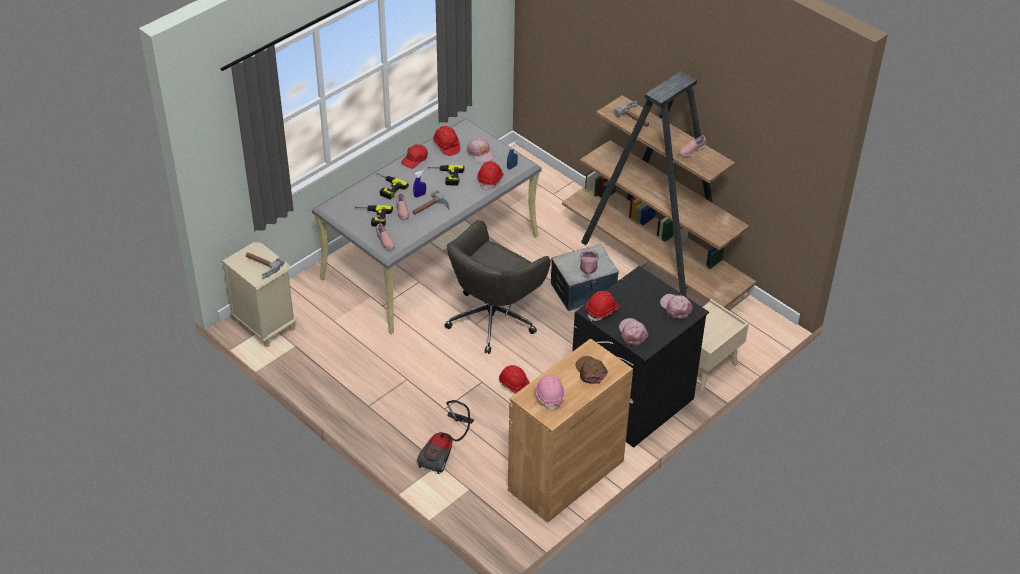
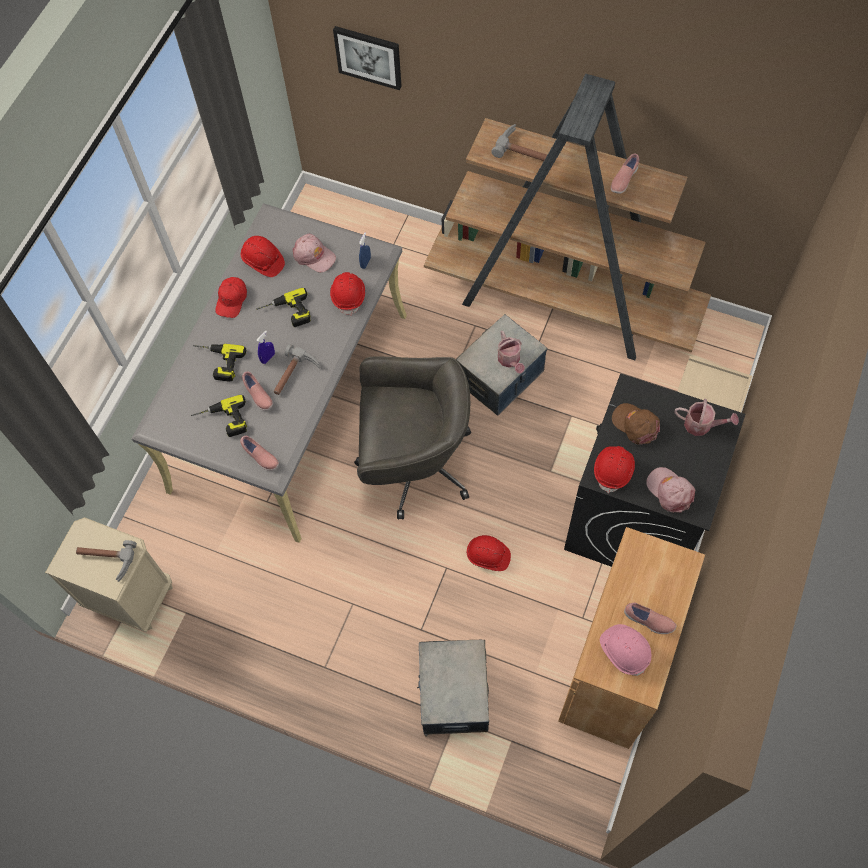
camera: 20 degrees left, 20 degrees up
(445, 450) = (453, 694): vacuum cleaner -> storage box
(493, 318) = (413, 463): grey office chair -> grey office chair turned 105 degrees counterclockwise
(565, 41) = (368, 56): none -> picture
(574, 387) = (648, 621): none -> pink shoe
(590, 371) = (655, 584): brown cap -> brown cap (635, 425)
(675, 307) = (701, 425): pink cap -> watering can

